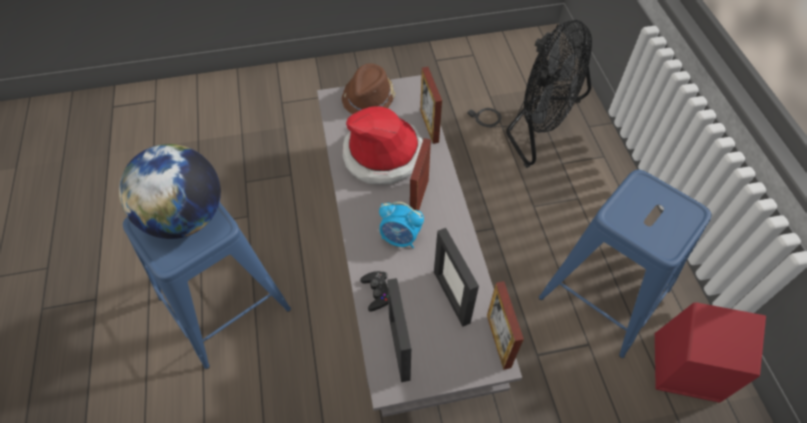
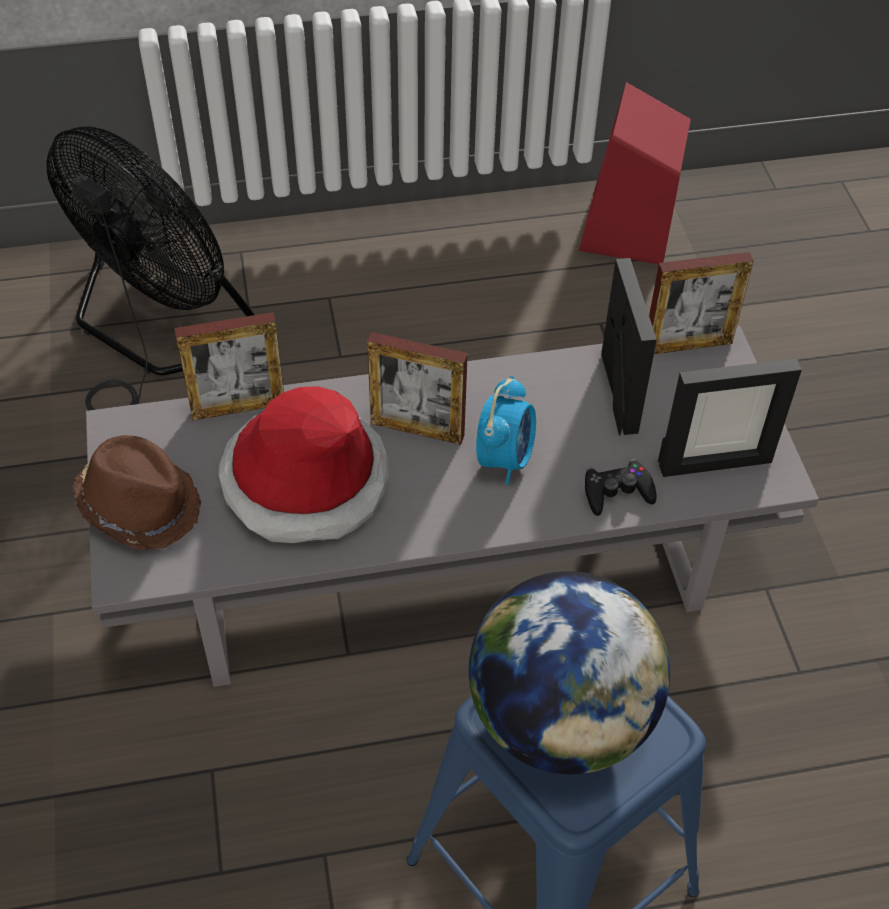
camera: 90 degrees left, 5 degrees down
(453, 296) = (616, 393): picture frame -> picture frame turned 75 degrees counterclockwise
(604, 294) = (514, 293): blue stool -> none

